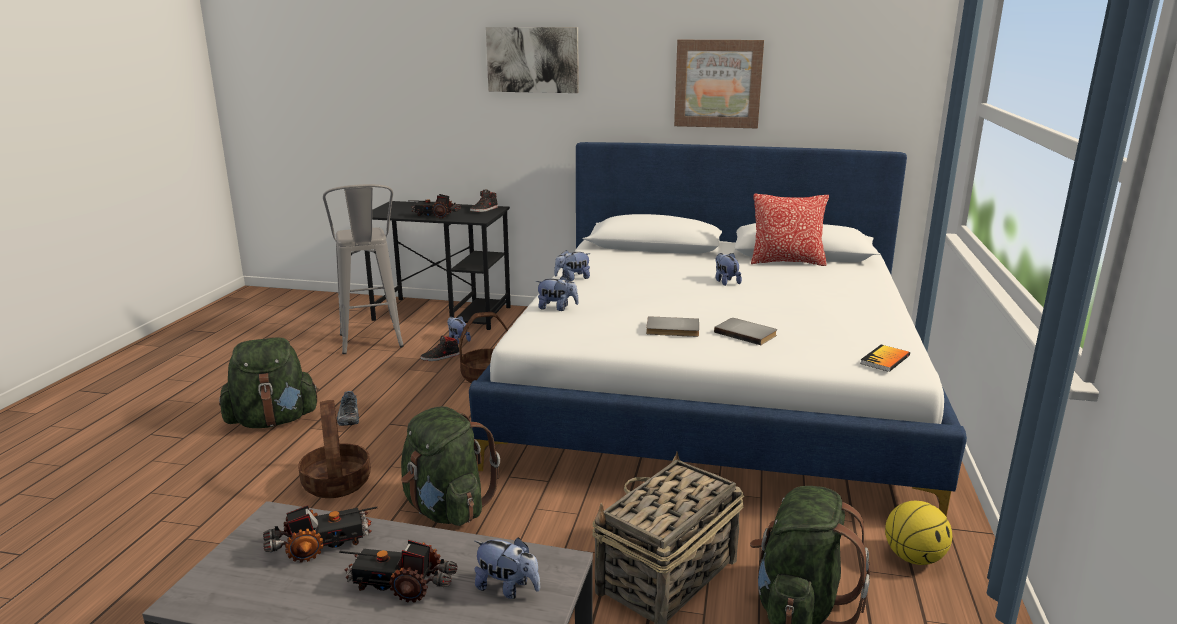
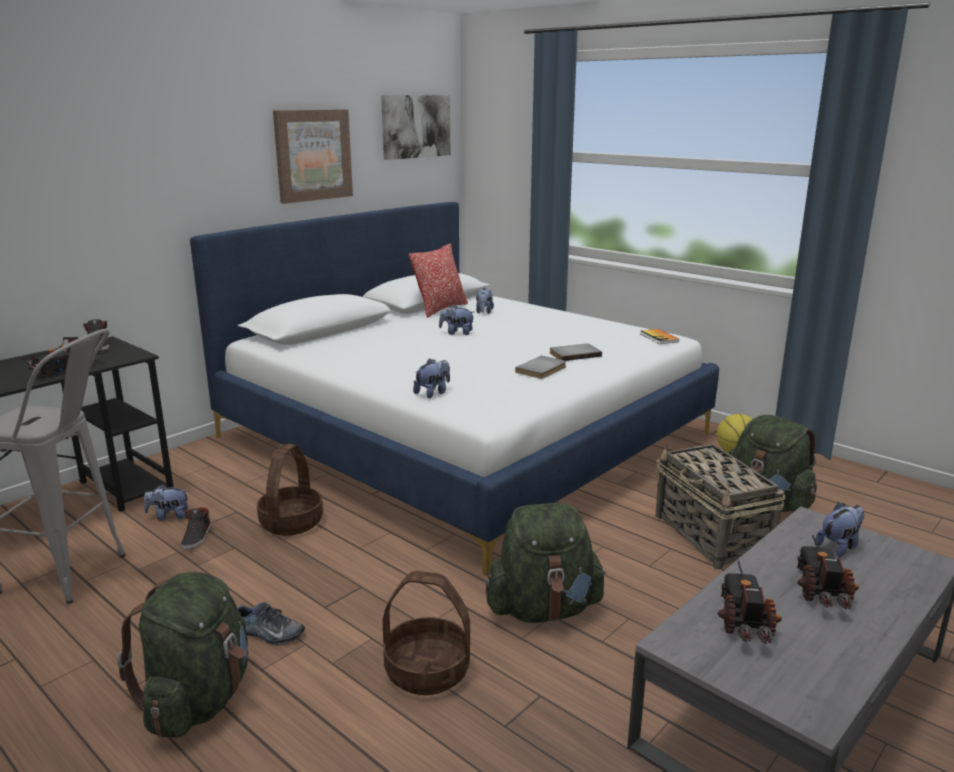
camera: 60 degrees left, 0 degrees up
(401, 585) = (822, 590): toy truck -> toy truck turned 150 degrees clockwise
(533, 60) = (115, 140): picture -> picture (415, 126)
(572, 278) = (359, 372): plush toy -> plush toy (484, 312)

